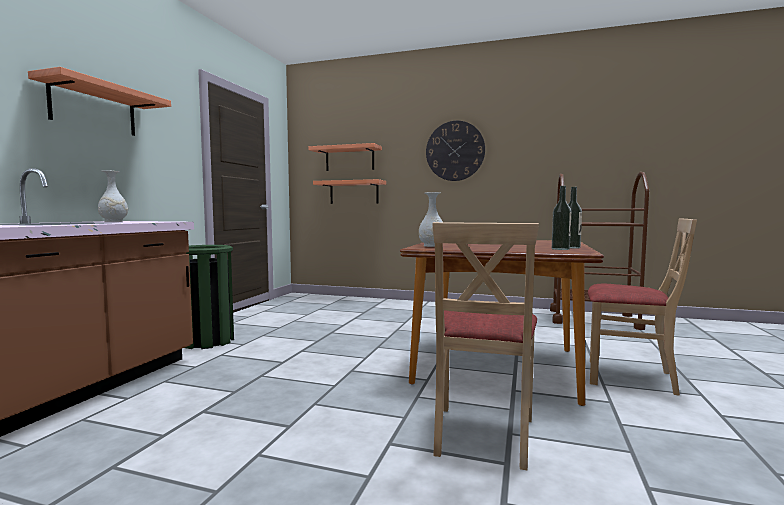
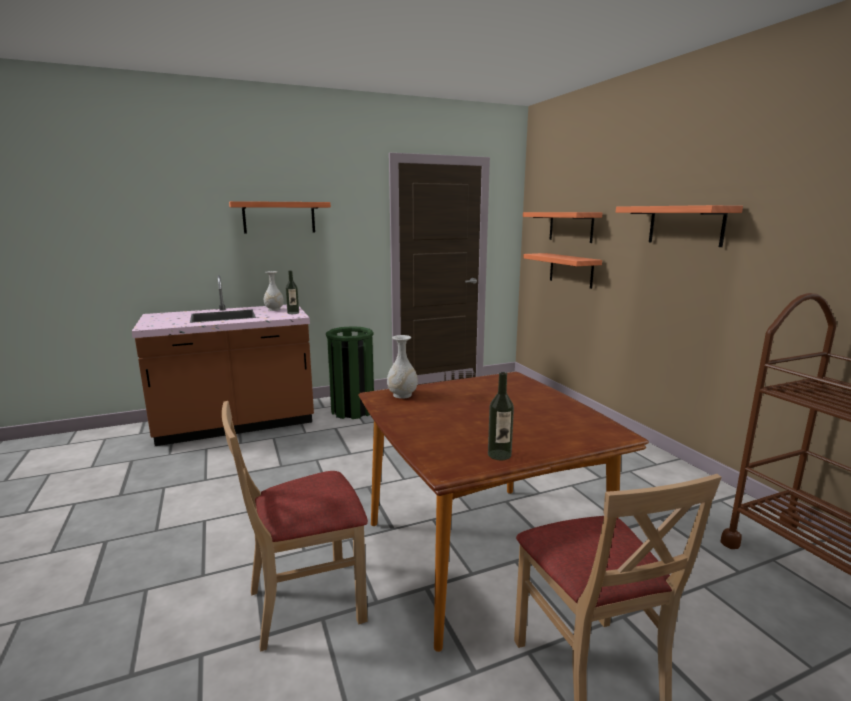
camera: 50 degrees right, 10 degrees up
(455, 151) = (685, 225): wall clock -> shelf
(560, 249) = (465, 453): bottle -> bottle (293, 313)

